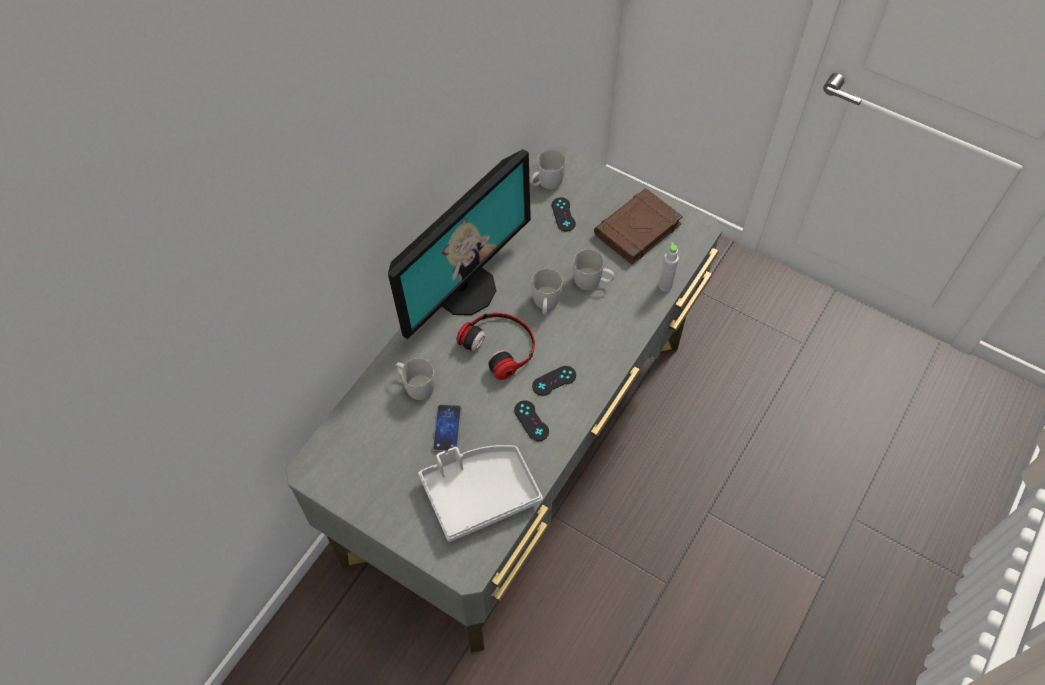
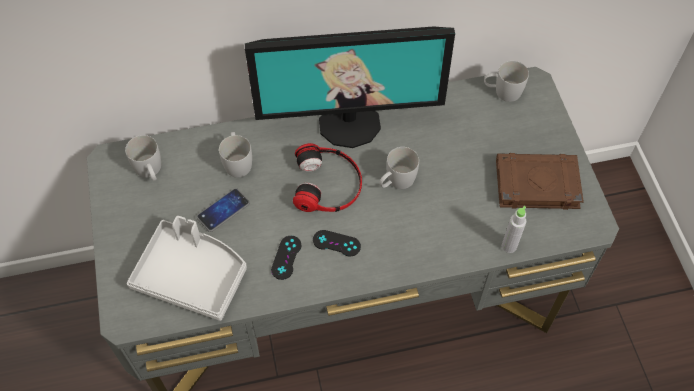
camera: 45 degrees right, 0 degrees up
(563, 214) = (488, 126): black game controller -> none
(592, 281) = (452, 194): white mug -> white mug (150, 171)

